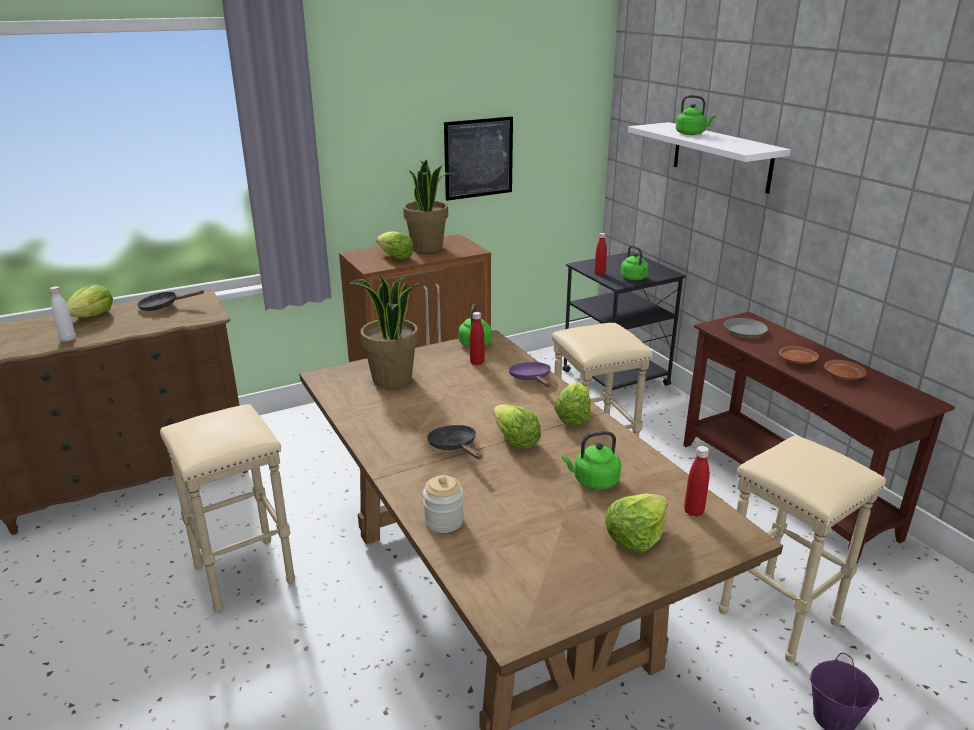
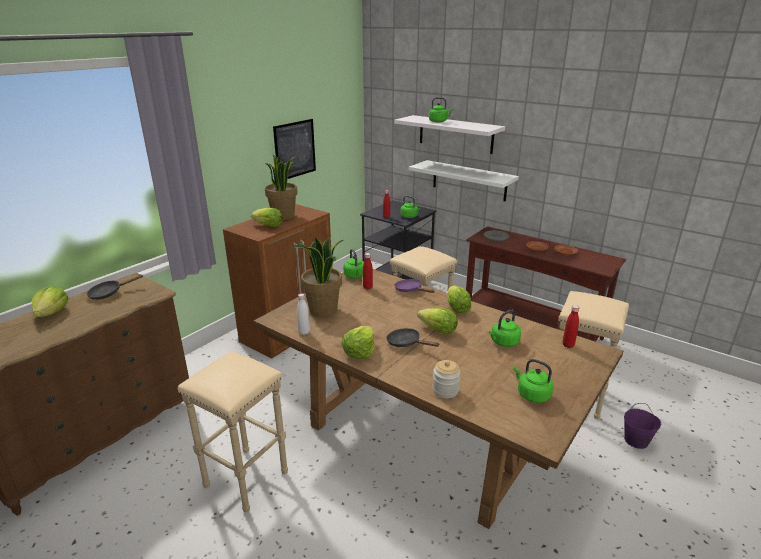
camera: 25 degrees left, 0 degrees up
(68, 339) = (49, 335): white bottle -> white bottle (304, 332)
(560, 564) = (532, 394): none -> green kettle
(635, 536) = (553, 367): lettuce -> lettuce (359, 351)
(733, 234) = (469, 180): none -> white shelf

